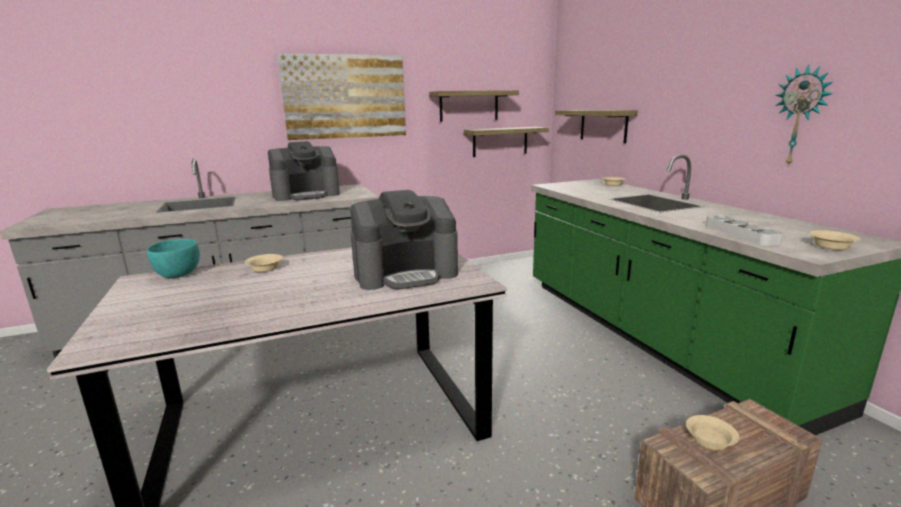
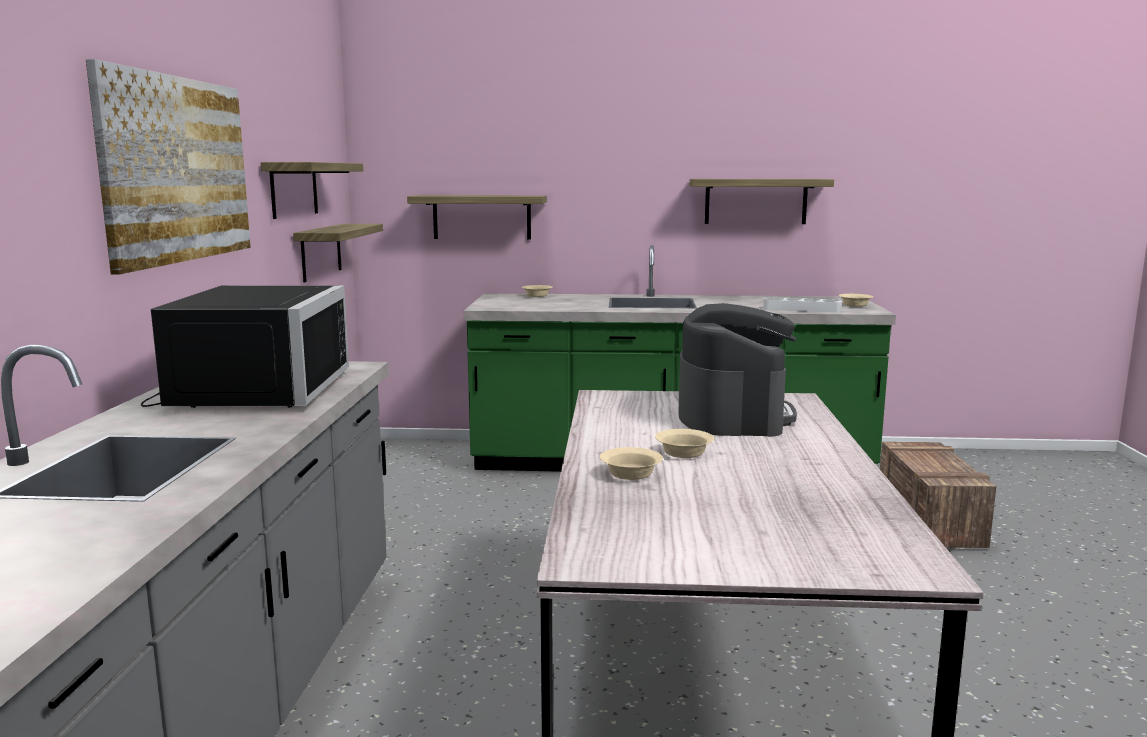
camera: 65 degrees left, 5 degrees down
(178, 275) = (594, 529): turquoise bowl -> none
(306, 195) = (249, 390): coffee machine -> black microwave
(710, 441) = (936, 467): beige bowl -> beige bowl (685, 453)
(800, 117) = (755, 201): wall clock -> shelf

